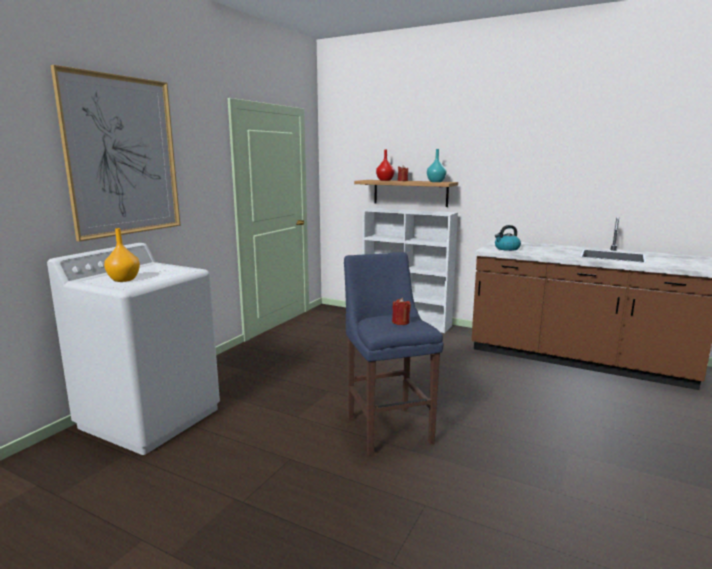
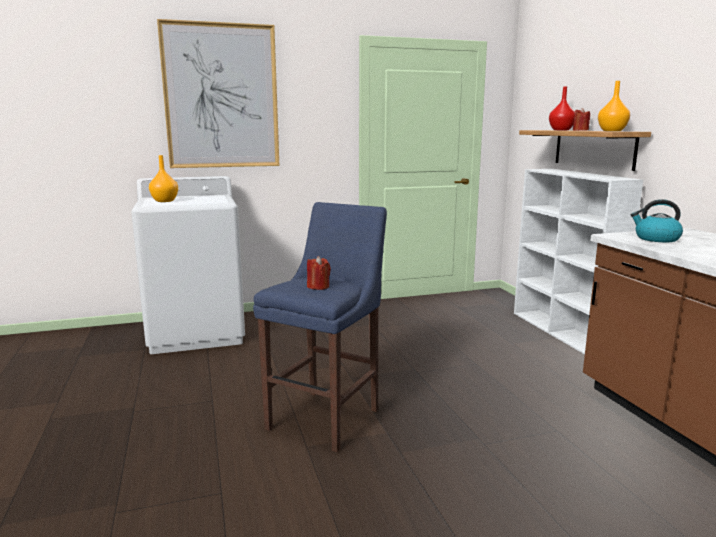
camera: 45 degrees right, 0 degrees up
(436, 182) = (612, 131): turquoise vase -> orange vase

